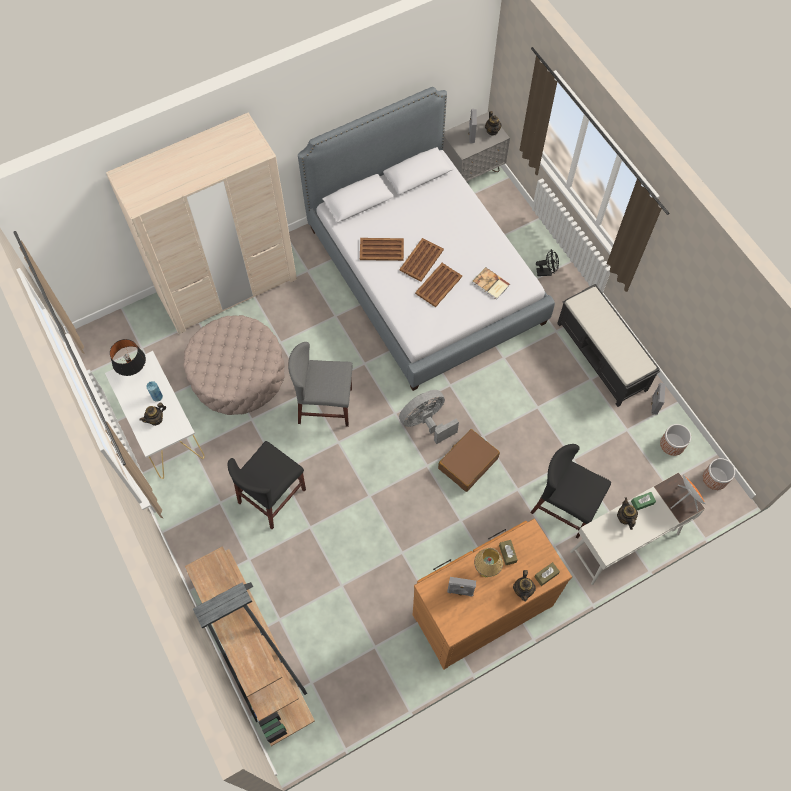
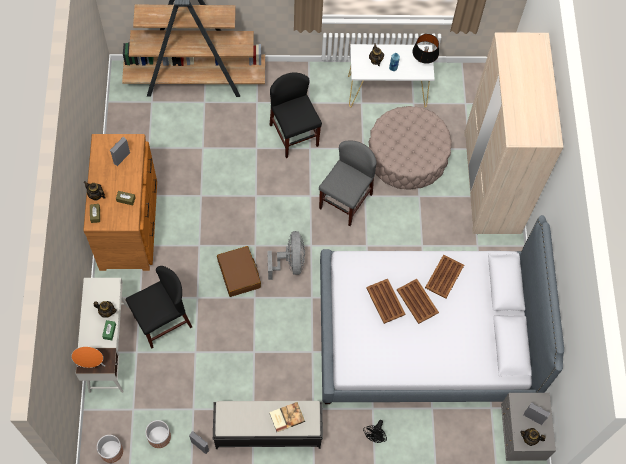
camera: 115 degrees right, 0 degrees up
(486, 569) = (124, 181): table lamp -> none
(490, 284) = (364, 342): book -> book (286, 417)

